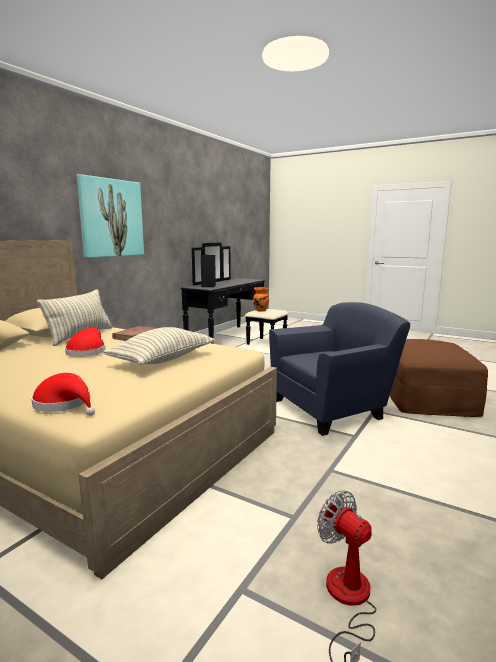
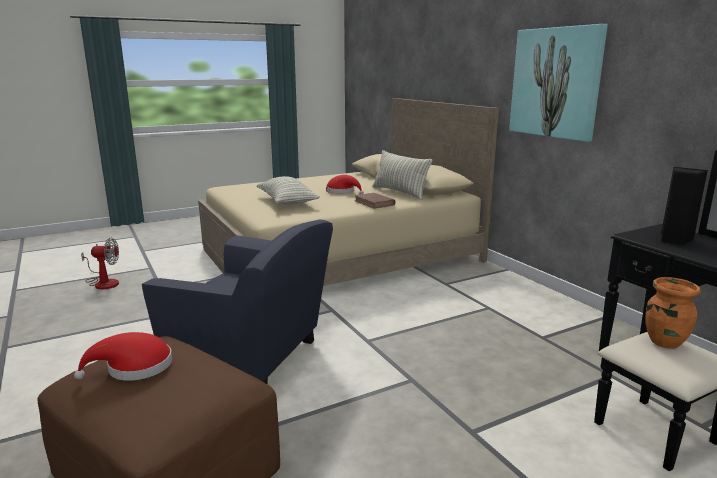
camera: 120 degrees right, 5 degrees up
(65, 404) = (247, 186): red hat -> red hat (134, 367)
(331, 408) = (254, 358): blue armchair -> blue armchair turned 75 degrees counterclockwise

